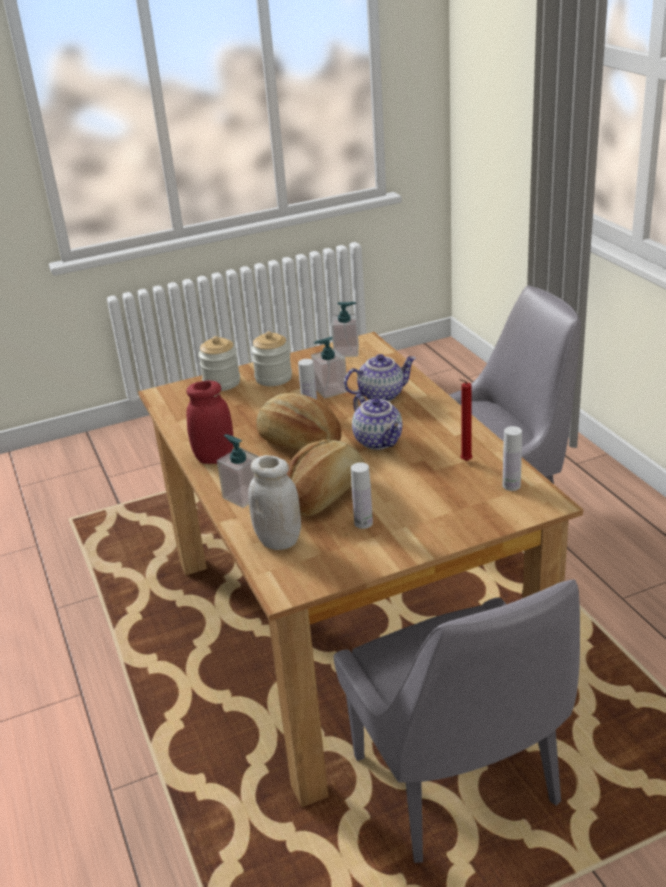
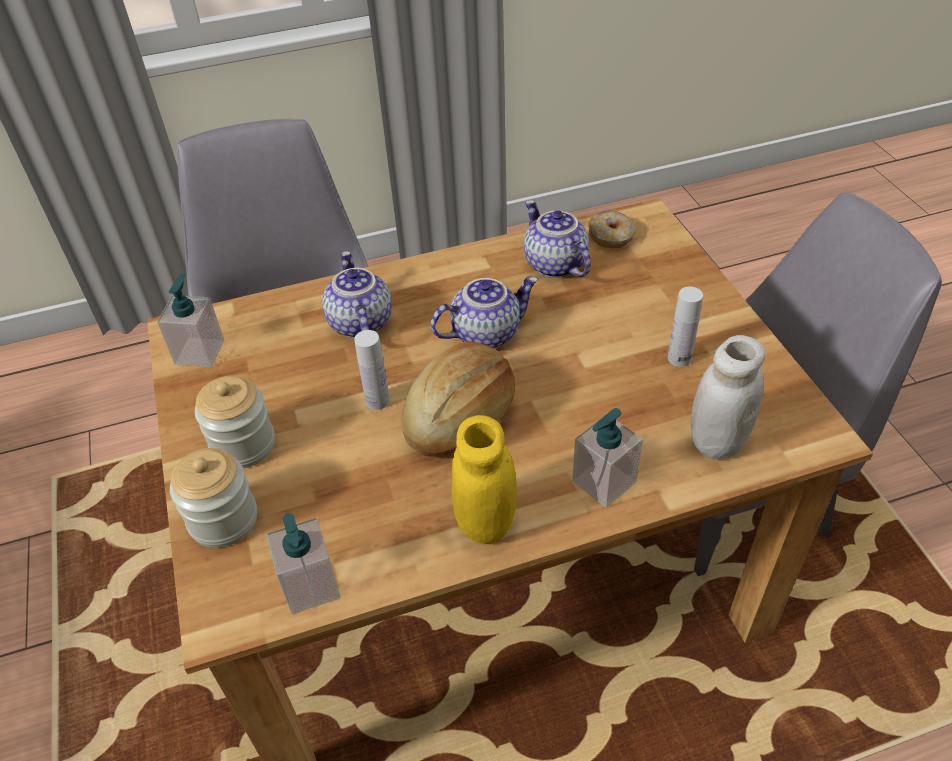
camera: 85 degrees left, 15 degrees up
(214, 458) = (485, 522): red jar -> yellow jar
(326, 494) = (610, 390): bread -> none
(330, 390) = (319, 375): soap dispenser -> soap dispenser (311, 586)
(464, 461) = (553, 264): red candle -> teapot
(511, 485) = (611, 236): white bottle -> donut

